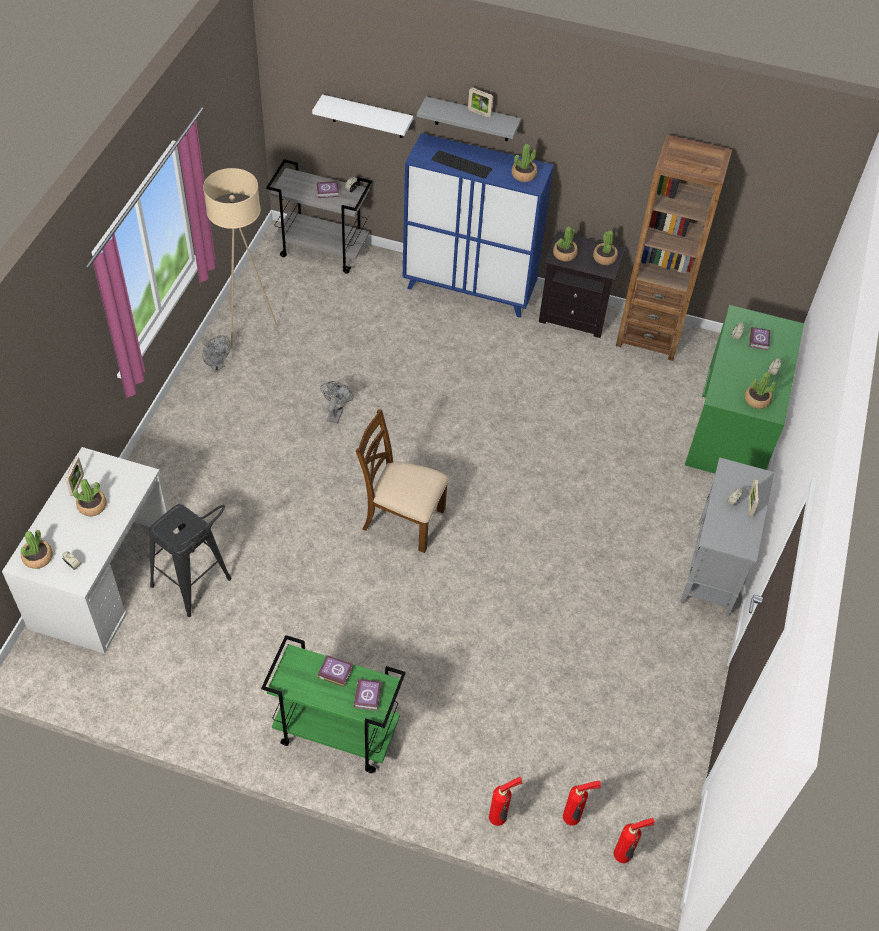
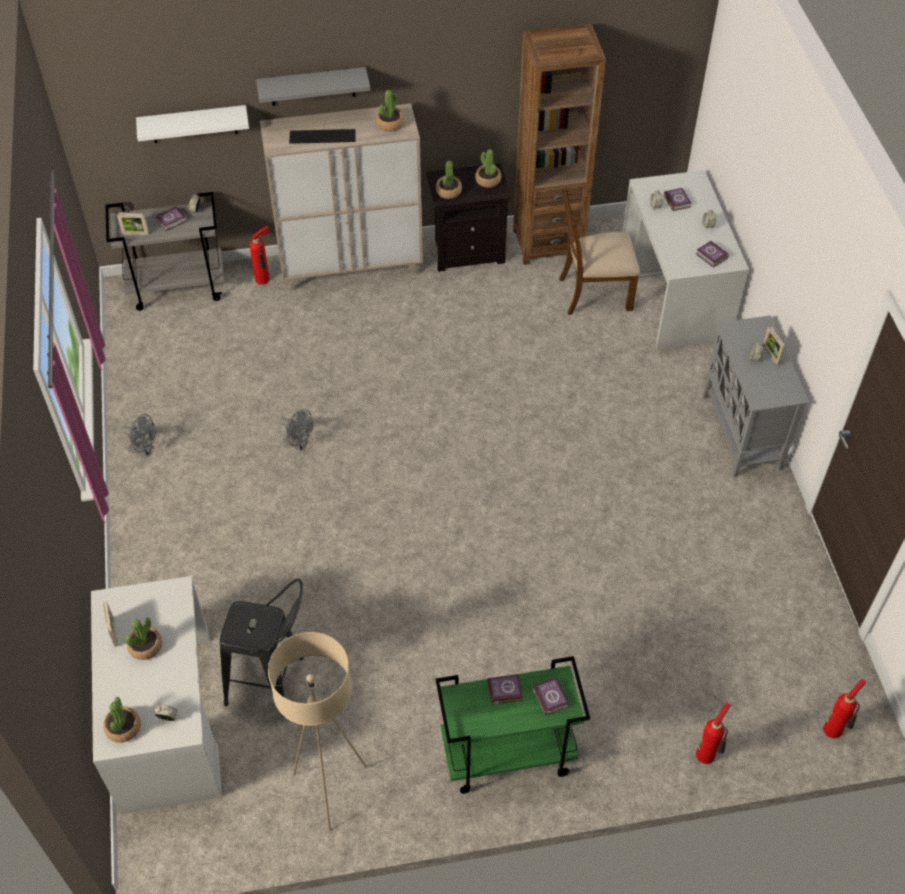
camera: 25 degrees left, 0 degrees up
(247, 328) = (151, 398): beige floor lamp -> beige floor lamp (331, 789)
(335, 413) = (299, 444): grey fan -> grey fan turned 135 degrees clockwise
(402, 519) = (433, 518): brown chair -> brown chair (594, 293)
(469, 289) = (351, 267): blue cabinet -> beige cabinet
(479, 113) = (322, 76): picture frame -> picture frame (135, 234)
(573, 818) = (770, 720): fire extinguisher -> fire extinguisher (264, 279)
(733, 424) = (674, 293): green desk -> white desk
(757, 400) = (711, 256): potted plant -> book

